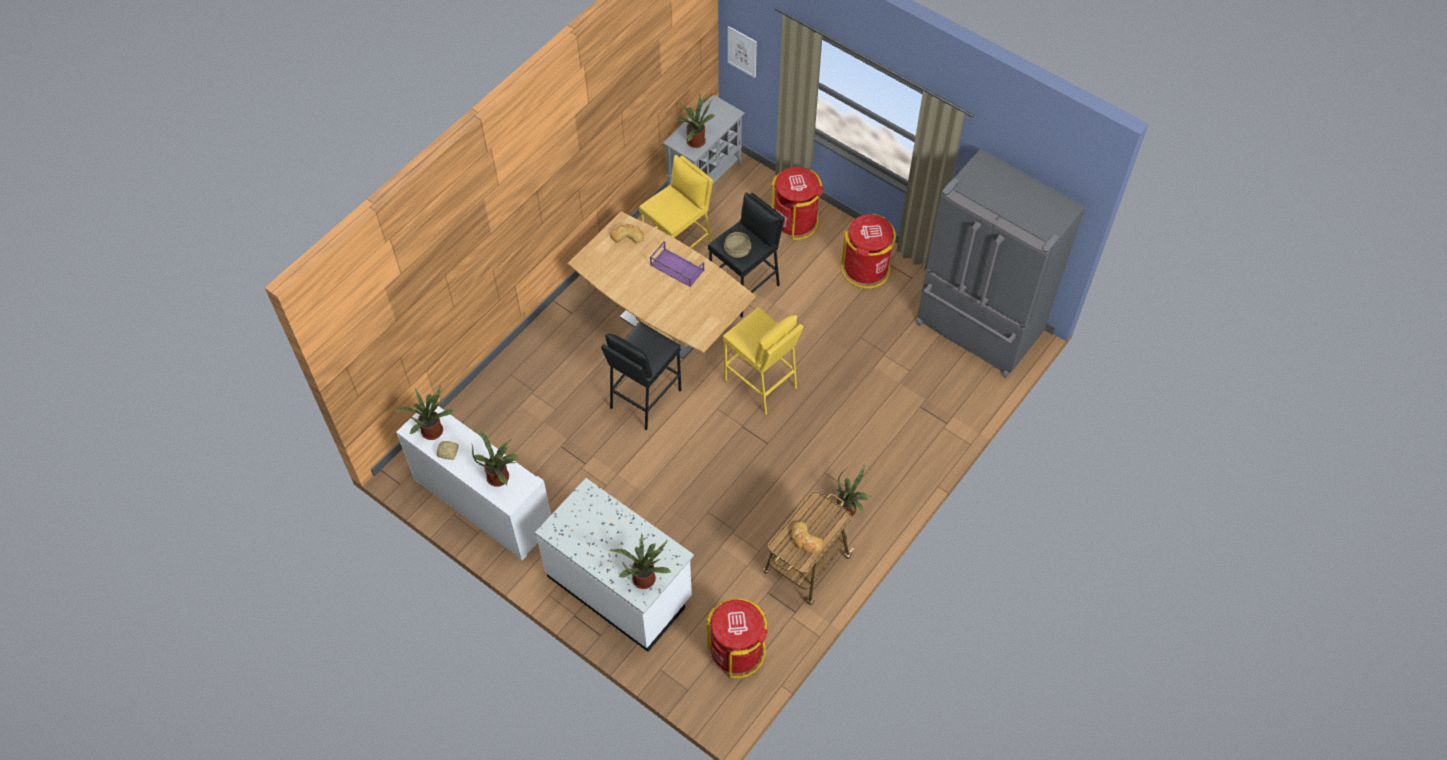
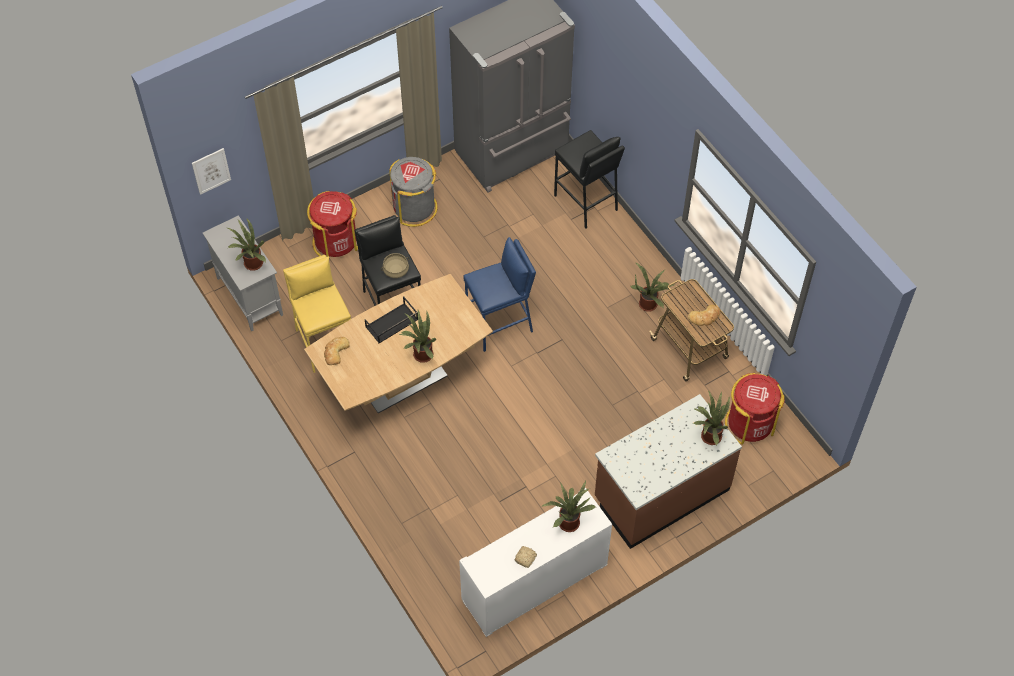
camera: 70 degrees left, 0 degrees up
(432, 429) = (494, 566): potted plant -> potted plant (421, 354)
(620, 587) = (661, 493): white counter -> brown counter
(644, 398) = (476, 419): black stool -> black stool (586, 202)
(676, 268) = (391, 324): purple tray -> black tray
(760, 384) = (500, 325): yellow stool -> blue stool
(866, 269) = (414, 208): red trash can -> grey trash can

